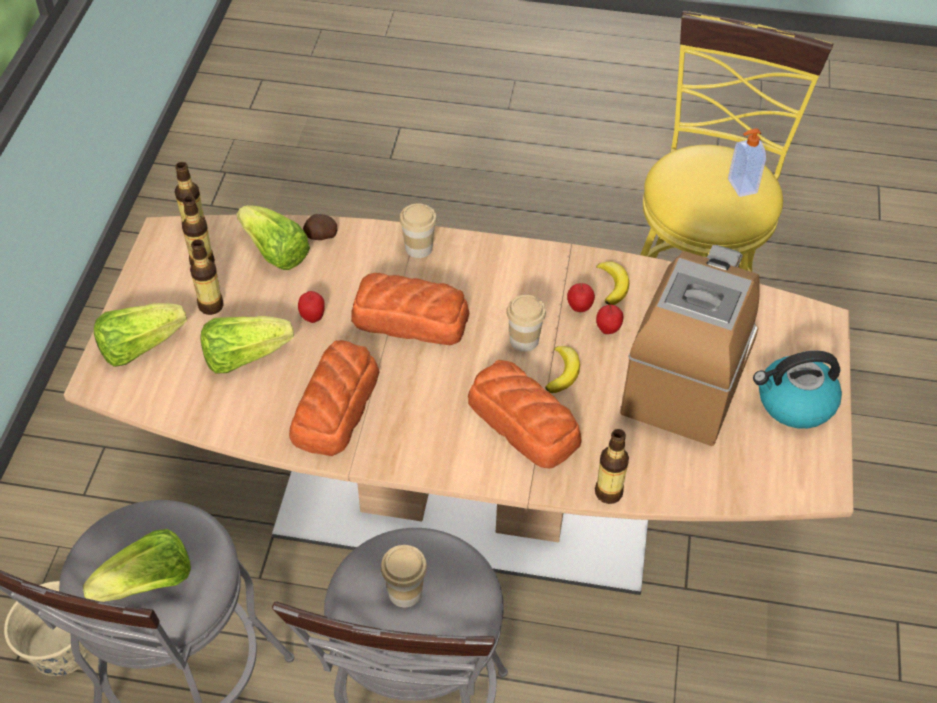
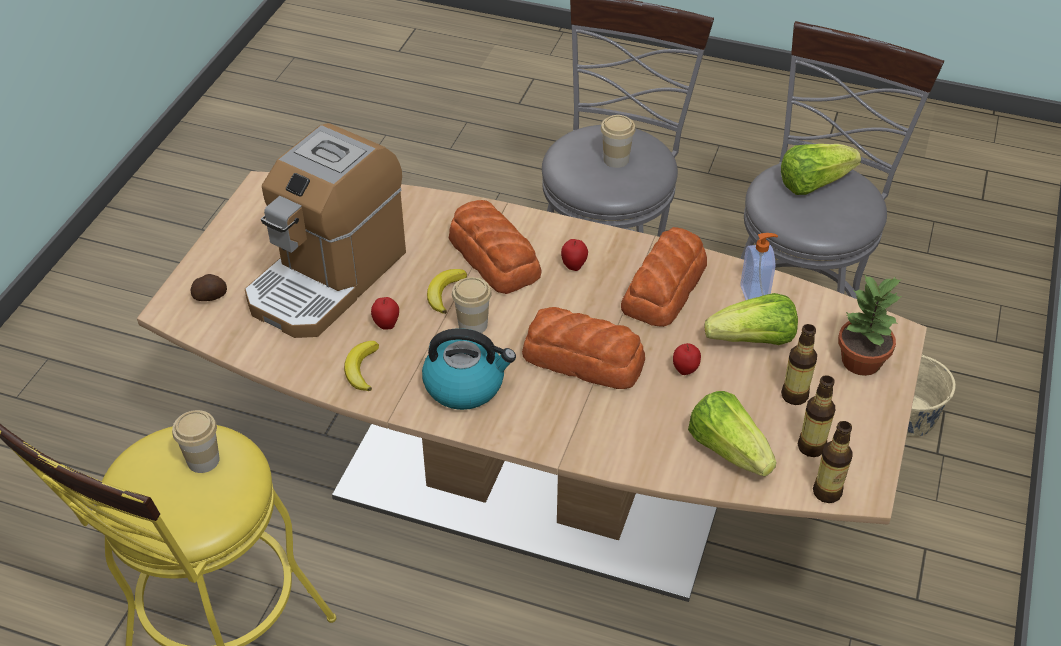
camera: 170 degrees left, 5 degrees down
(140, 346) = (862, 362): lettuce -> potted plant
(321, 236) = (674, 464): potato -> potato (211, 297)
(418, 248) = (562, 435): cup -> cup (203, 460)
(579, 308) = (406, 348): apple -> apple (574, 266)
(608, 492) = (440, 201): bottle -> none
(741, 186) = (154, 470): soap dispenser -> soap dispenser (755, 294)
(794, 403) = (247, 245): kettle -> kettle (465, 385)

